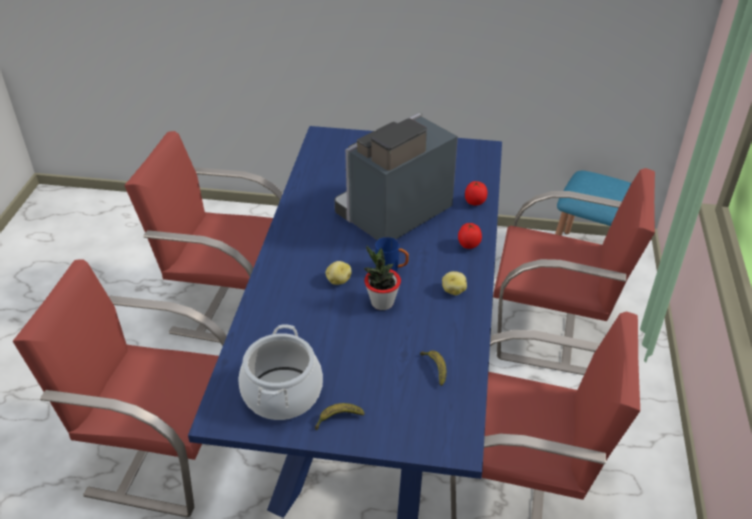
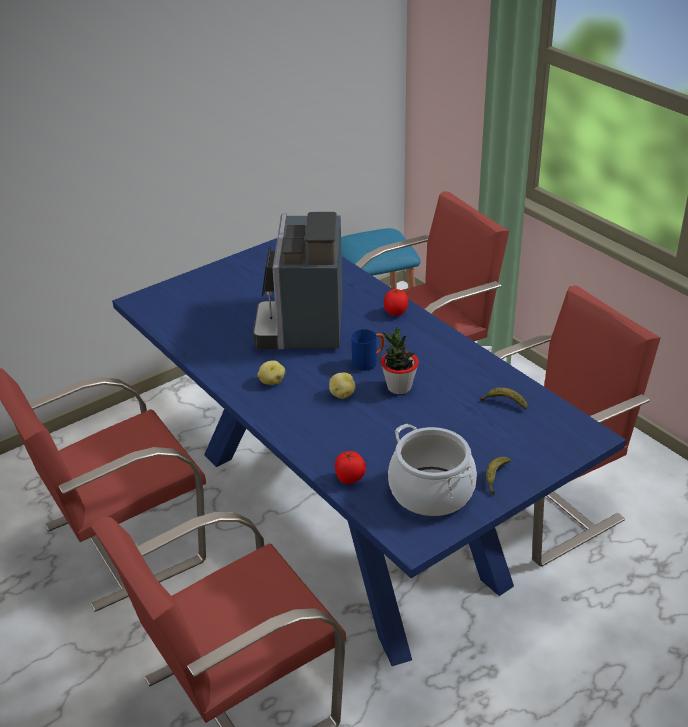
camera: 45 degrees left, 5 degrees down
(453, 290) = (434, 347): potato -> potato (271, 381)
(475, 203) = (352, 282): tomato -> tomato (350, 479)

